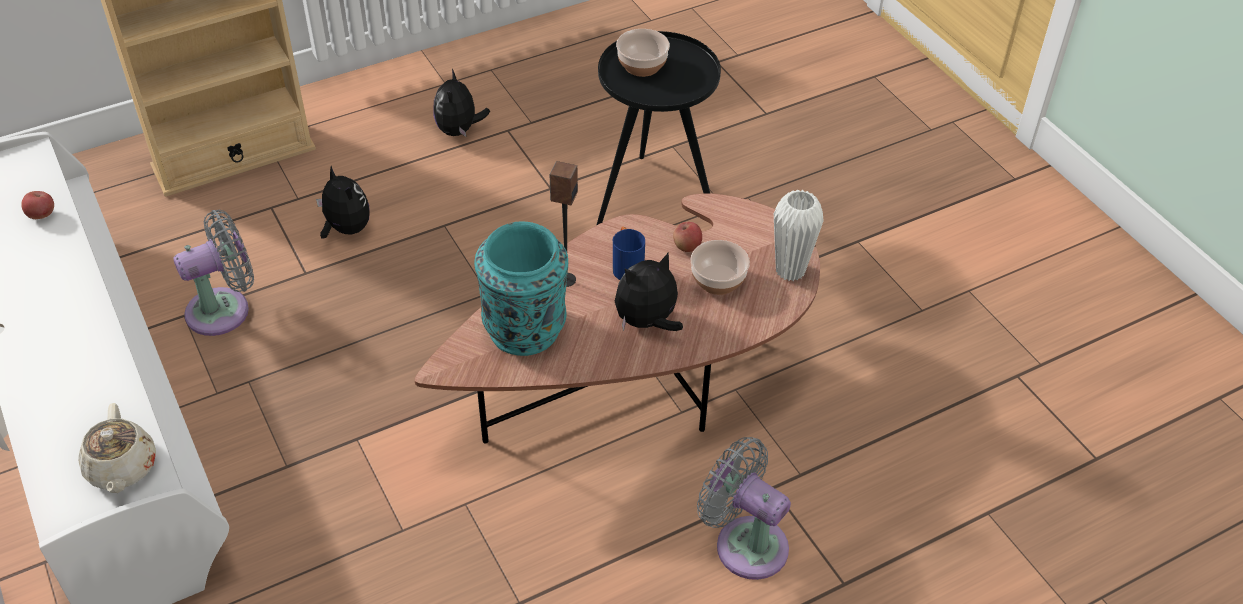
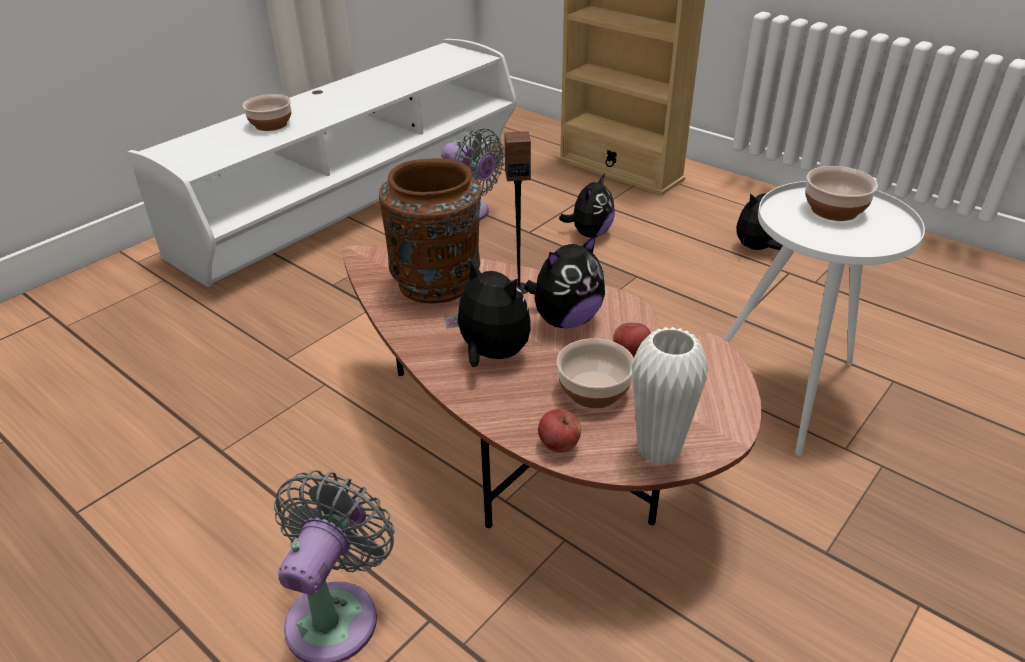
camera: 70 degrees right, 10 degrees down
(42, 215) = (426, 75): apple -> apple (558, 445)
(71, 390) = (271, 124): none -> bowl
(122, 469) = (204, 157): beige teapot -> none
(525, 327) = (438, 282): turquoise vase -> brown vase
(626, 266) = (565, 320): blue mug -> plush toy
(654, 202) = (794, 391): black side table -> white side table

